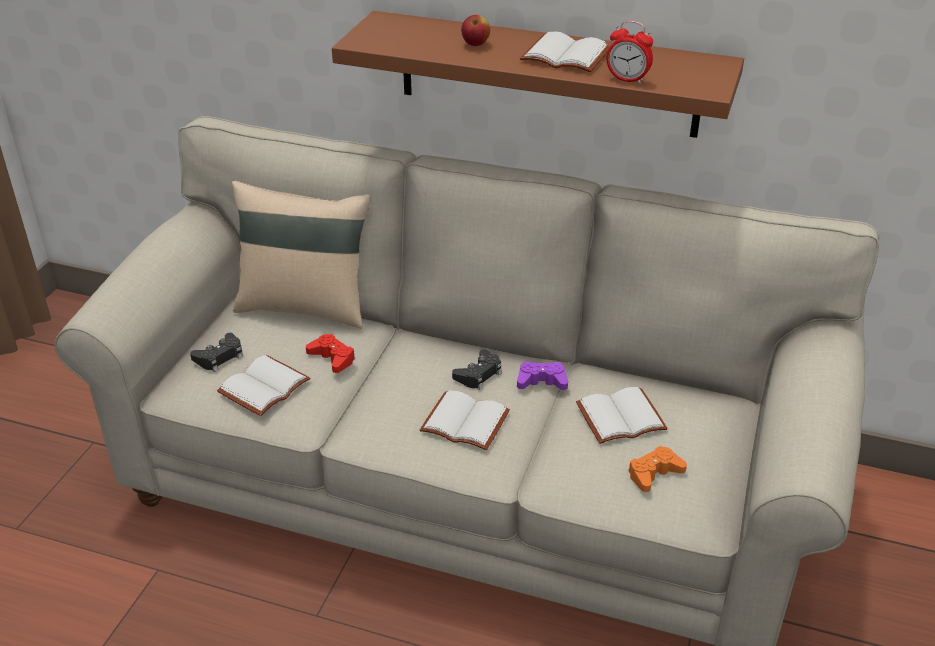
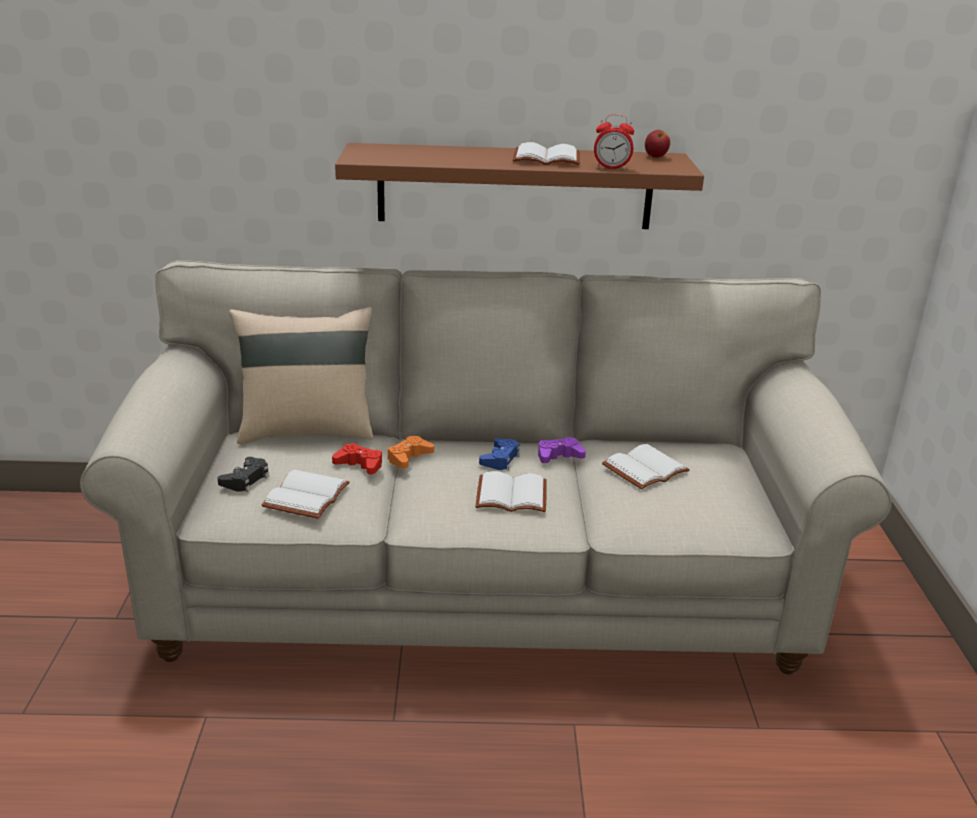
camera: 20 degrees left, 10 degrees down
(475, 45) = (463, 156): apple -> apple (655, 157)
(478, 374) = (500, 459): black game controller -> blue game controller
(654, 473) = (699, 503): orange game controller -> orange game controller (409, 457)

